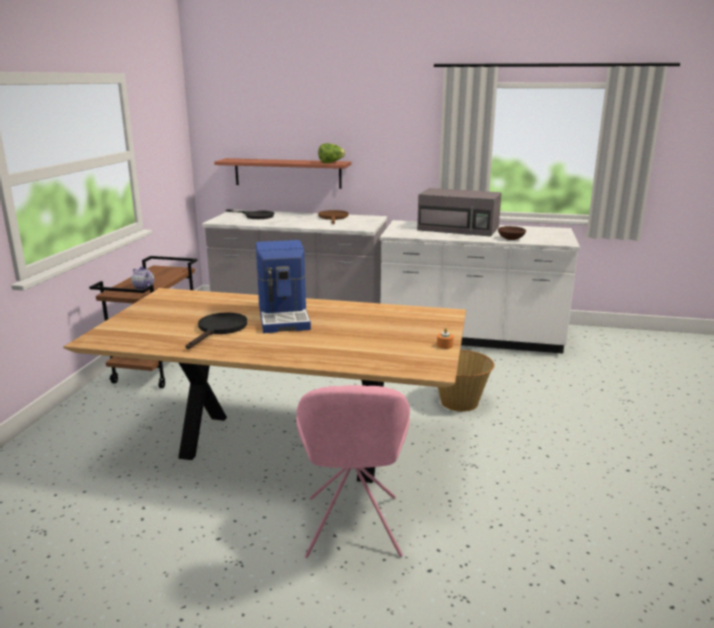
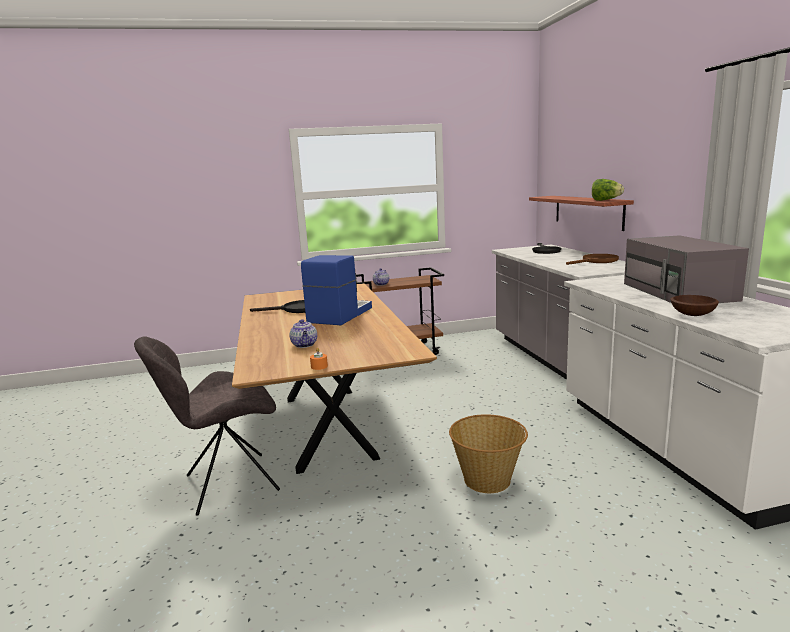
camera: 65 degrees right, 5 degrees down
(284, 317) = (339, 315): coffee machine -> coffee machine turned 150 degrees clockwise
(352, 529) = (227, 484): pink chair -> grey chair
(371, 342) = (305, 345): none -> teapot

